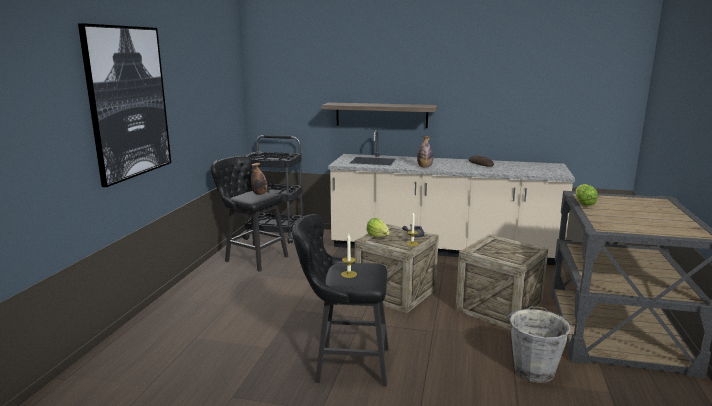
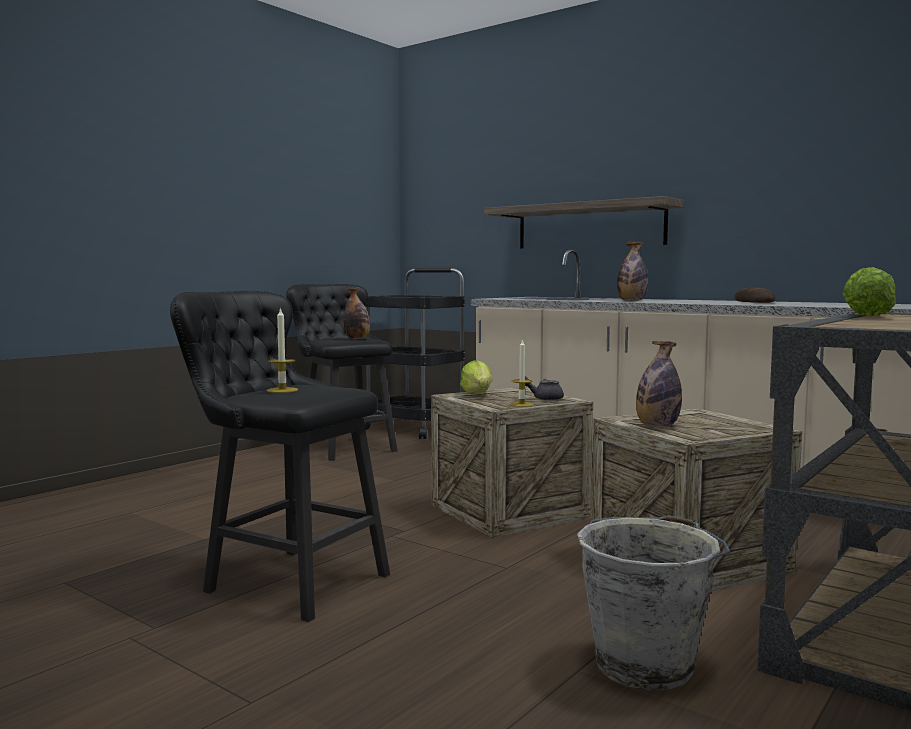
camera: 25 degrees right, 10 degrees down
(128, 102) = (128, 158): picture -> none
(494, 255) = (657, 426): none -> bottle

